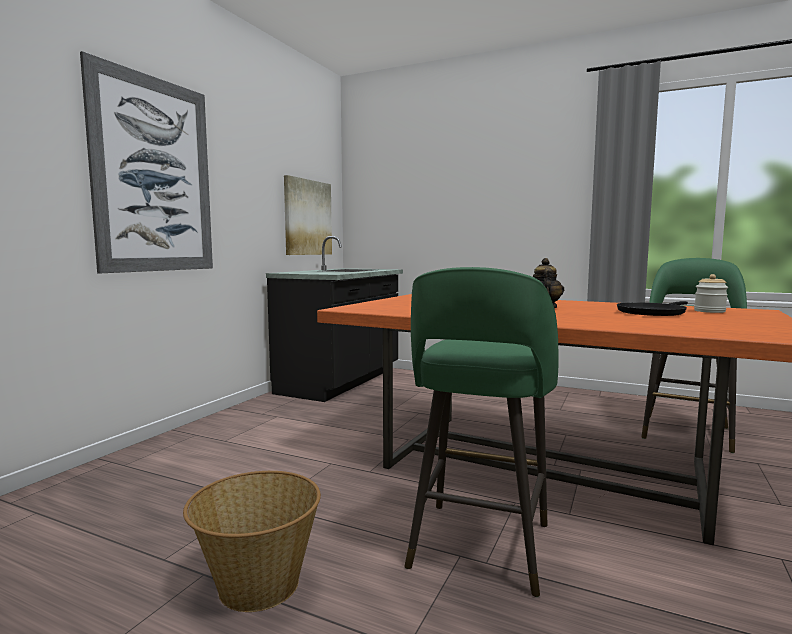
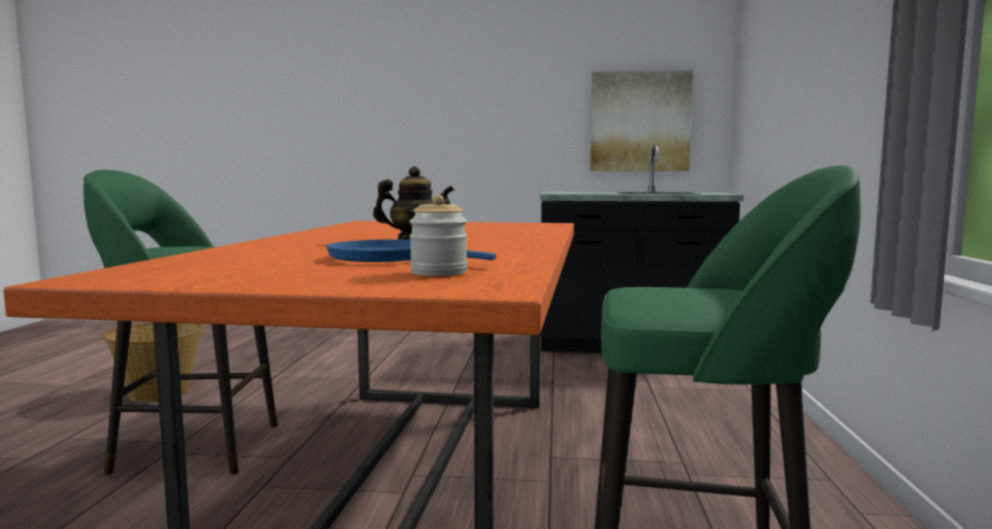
camera: 70 degrees right, 0 degrees up
(154, 175) = (407, 99): picture -> none
(652, 313) = (389, 258): black frying pan -> blue frying pan

